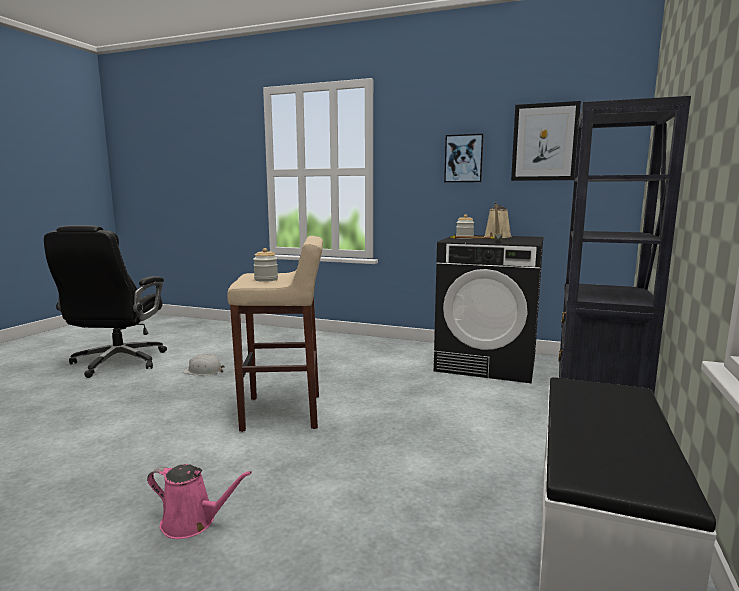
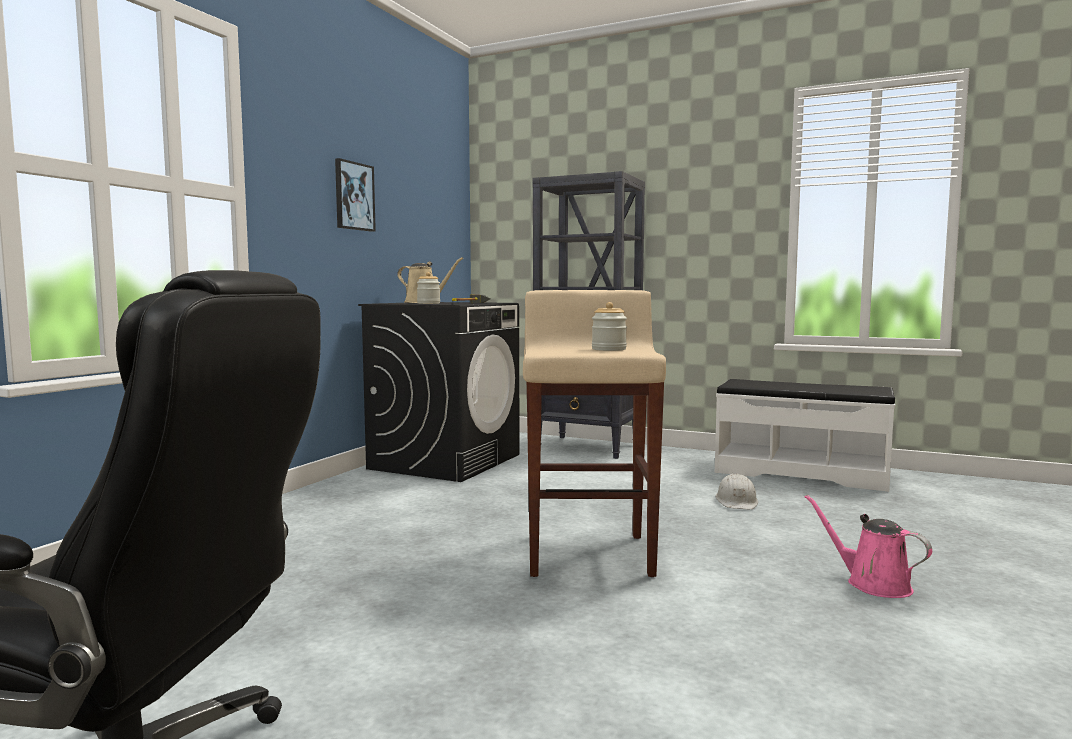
camera: 85 degrees left, 5 degrees down
(193, 522) = (872, 584): pink watering can -> pink watering can turned 60 degrees counterclockwise
(203, 371) = (353, 635): white hard hat -> white hard hat (737, 501)
(544, 142) = (416, 191): picture -> none

